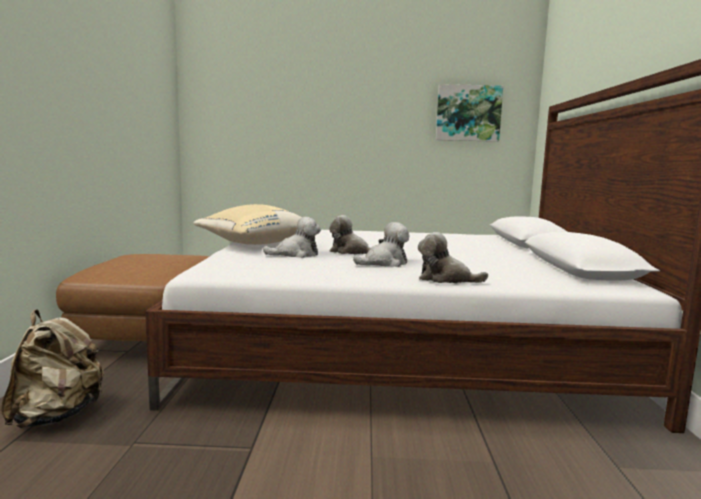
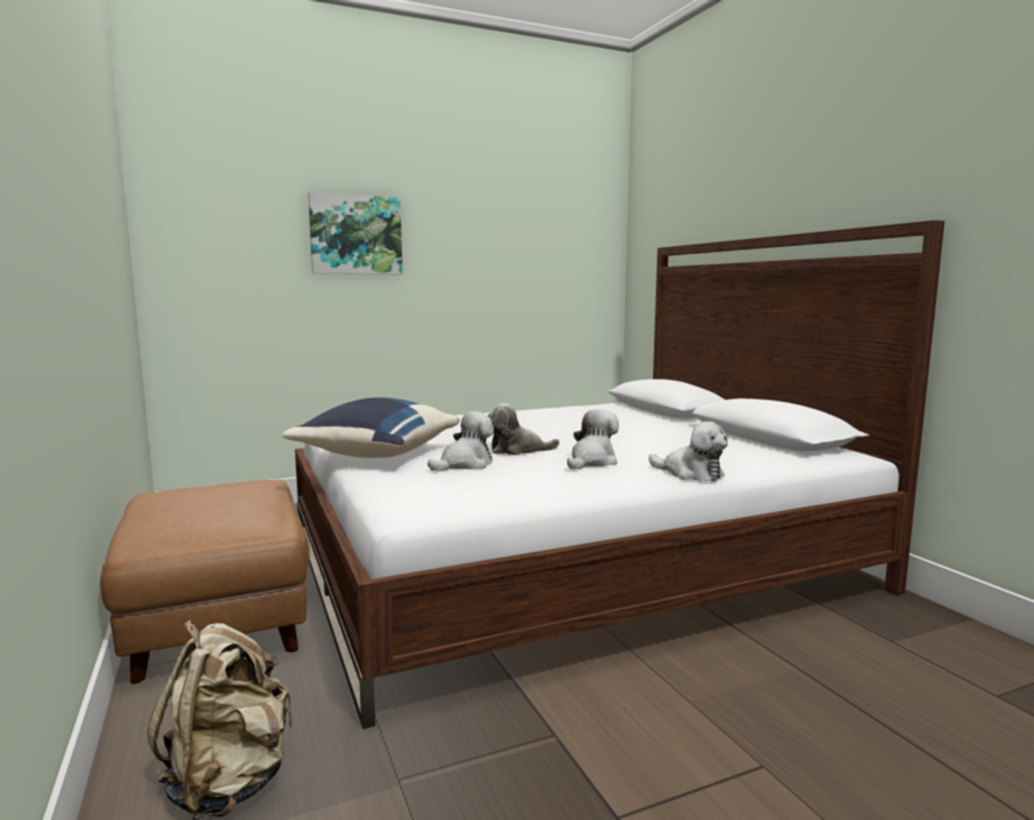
camera: 25 degrees left, 0 degrees up
(254, 243) = (374, 454): beige pillow -> blue pillow
(445, 279) = (690, 474): plush toy -> plush toy turned 135 degrees counterclockwise
(468, 113) = (552, 252): picture -> picture (356, 235)

